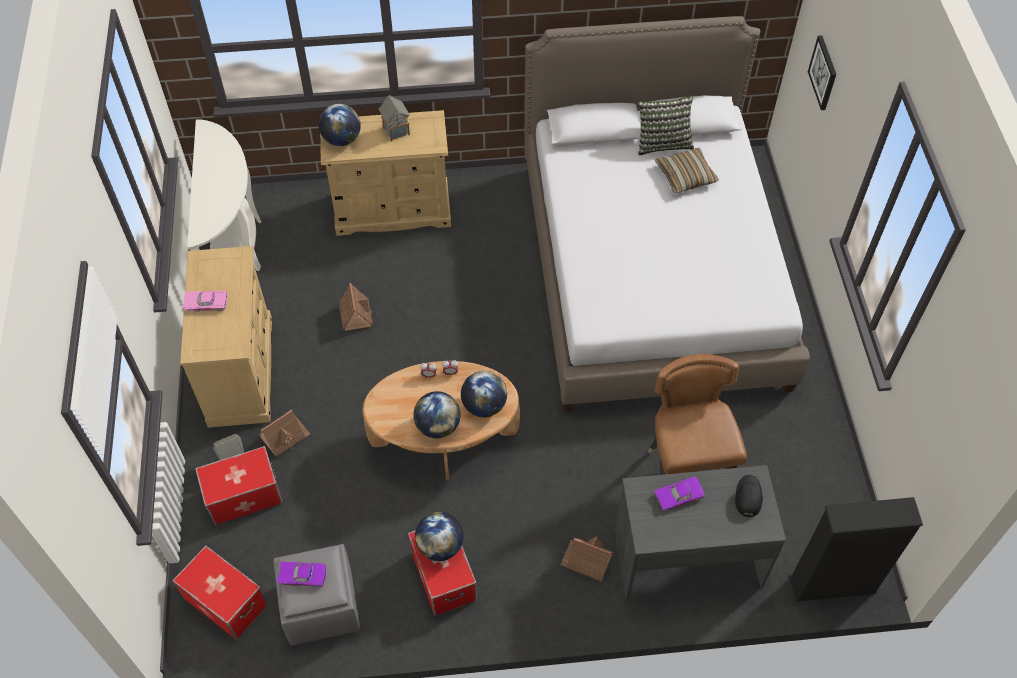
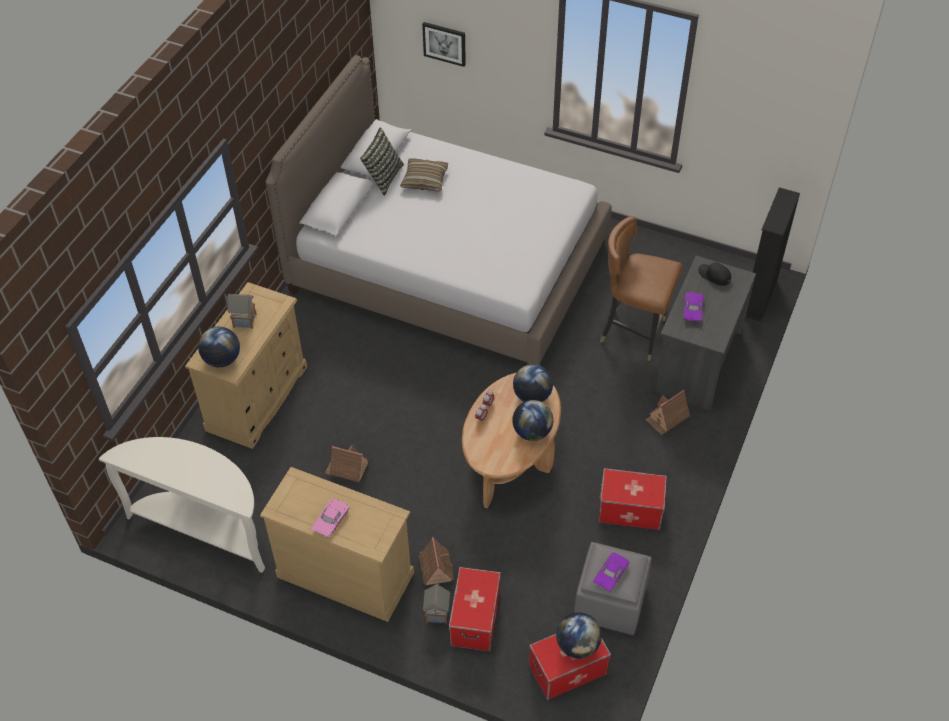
camera: 60 degrees left, 5 degrees down
(440, 546) = (624, 484): globe -> globe (577, 645)

